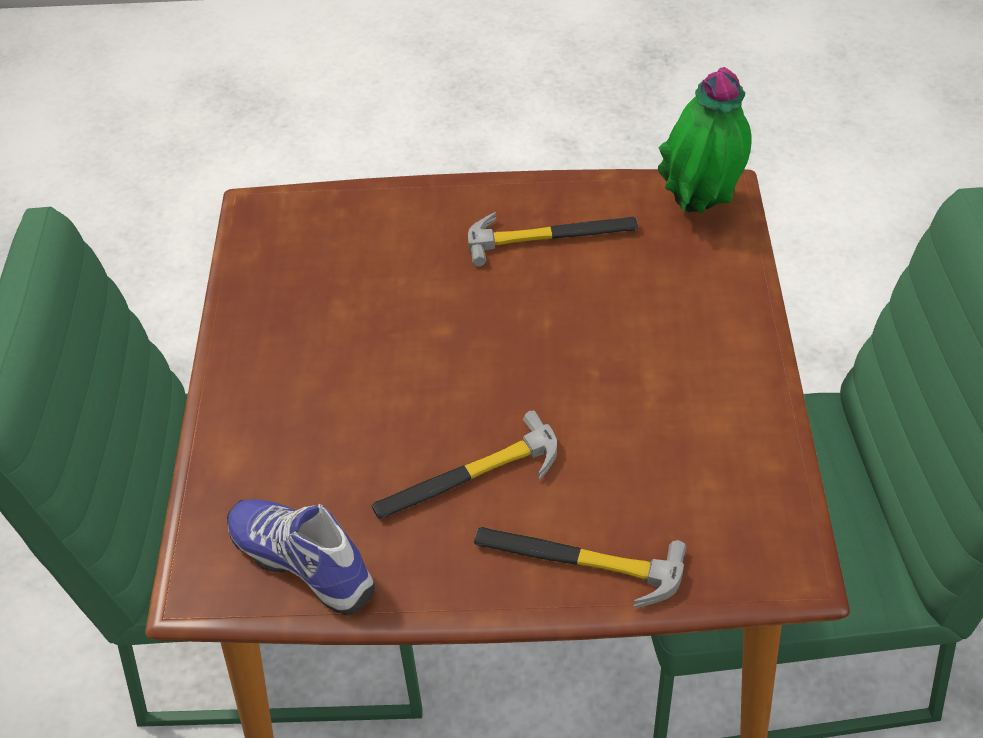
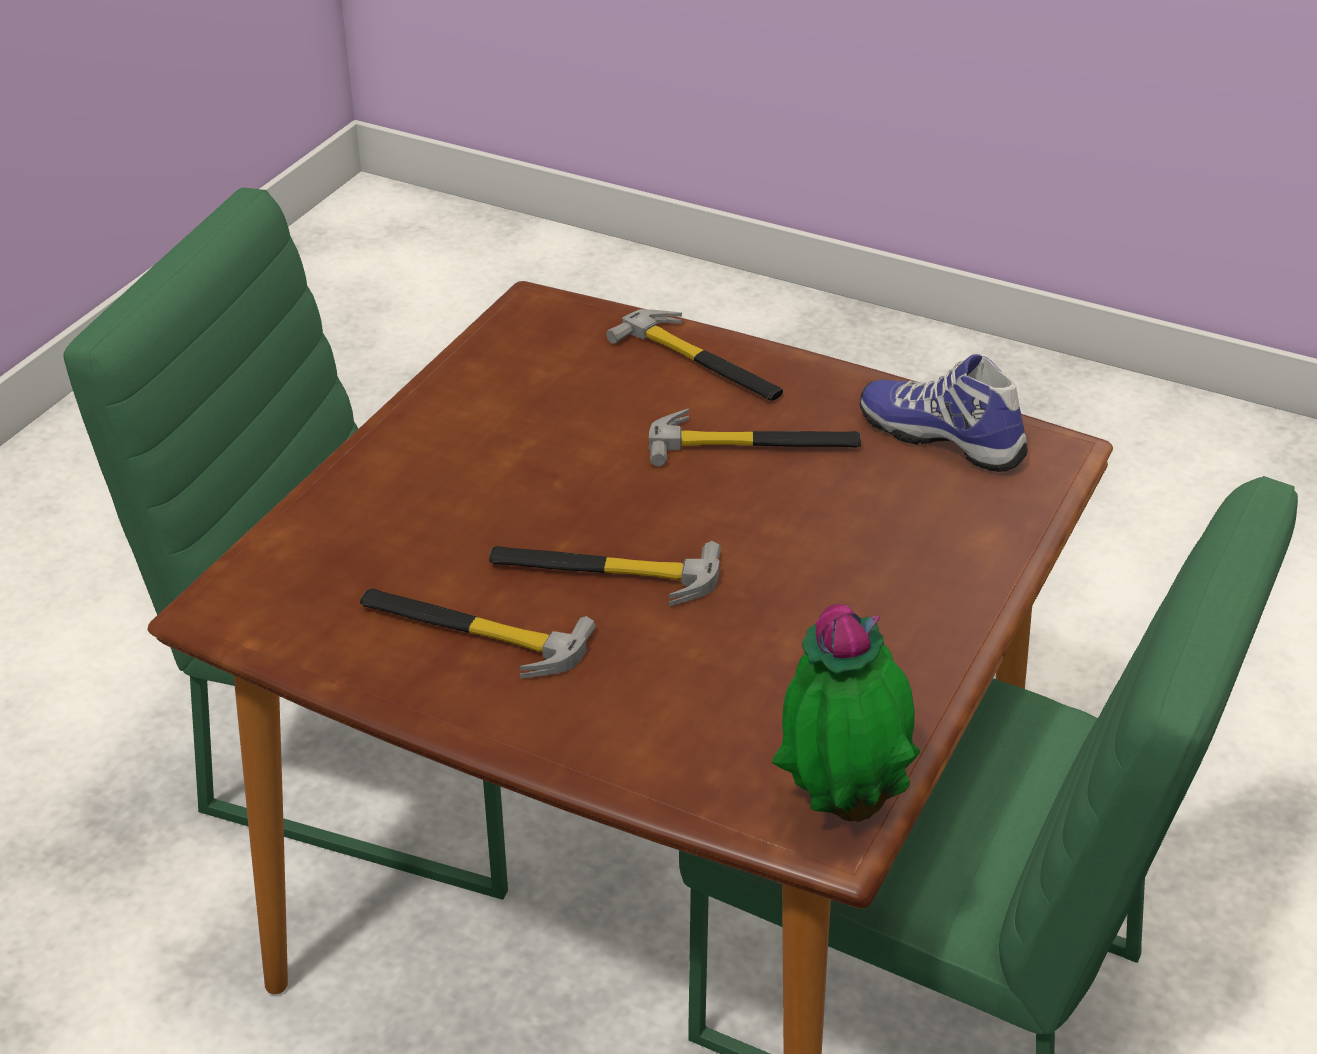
camera: 155 degrees left, 10 degrees down
(305, 561) = (943, 437): shoe -> shoe turned 150 degrees clockwise
(501, 311) = (603, 573): none -> hammer
(701, 209) = (269, 596): potted plant -> potted plant (842, 804)

